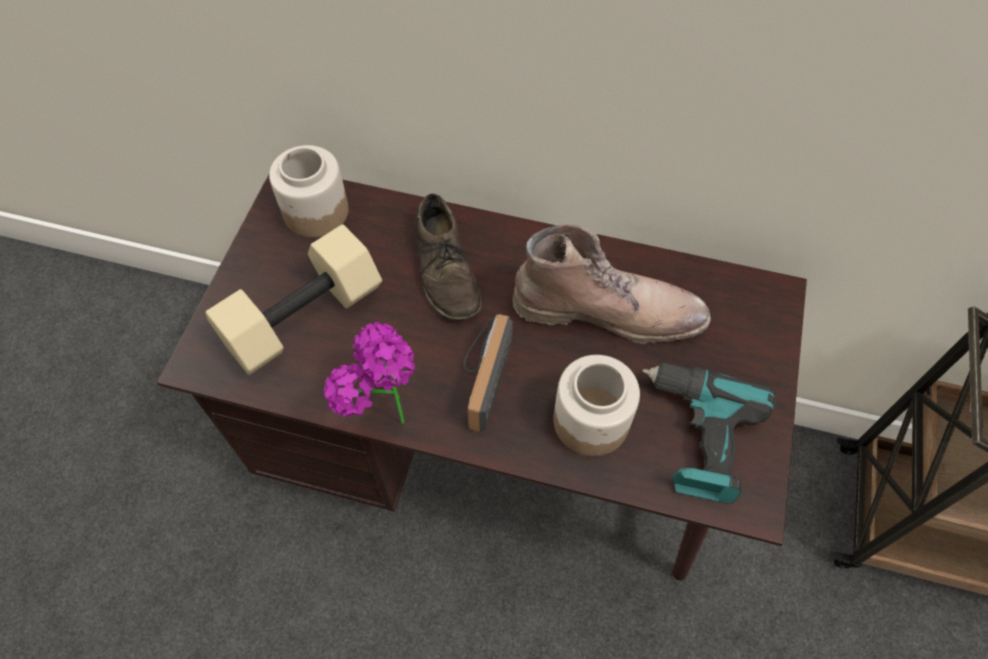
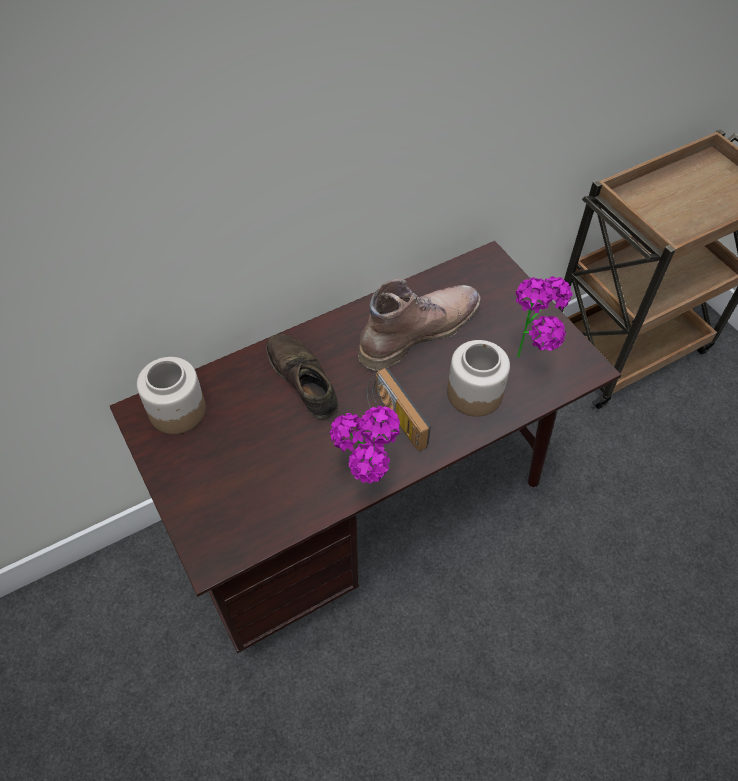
camera: 45 degrees left, 5 degrees down
(303, 315) = (245, 475): beige dumbbell -> none
(446, 269) = (302, 380): brown shoe -> brown shoe turned 150 degrees counterclockwise
(697, 436) = (531, 358): power drill -> potted plant

